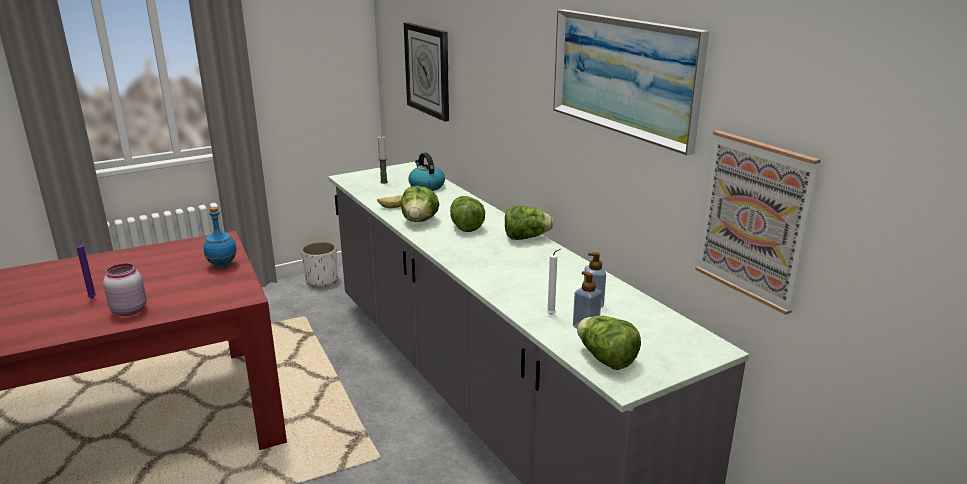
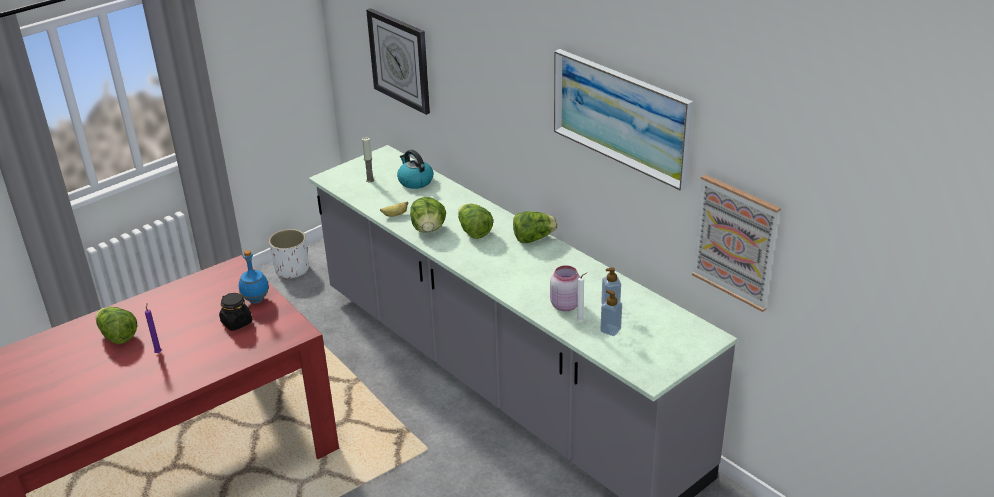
camera: 10 degrees left, 10 degrees up
(129, 310) = (202, 361): pink jar -> pink jar (564, 305)
(189, 281) = (236, 322): none -> black jar
(606, 359) = (633, 359): lettuce -> lettuce (118, 336)

